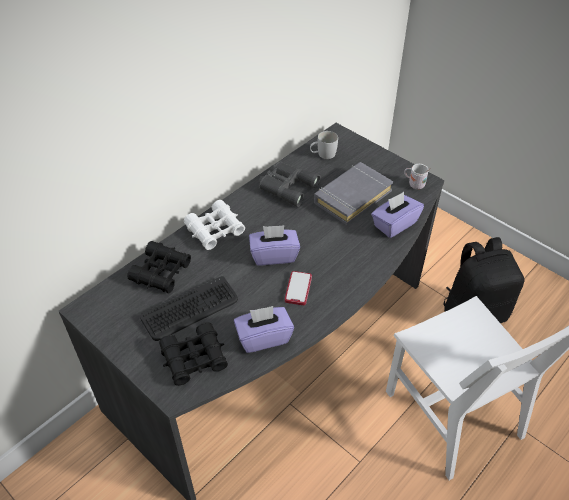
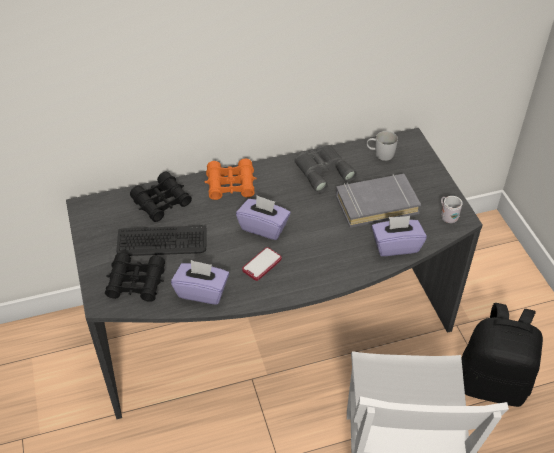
camera: 30 degrees right, 0 degrees up
(215, 230) = (231, 185): white binoculars -> orange binoculars

